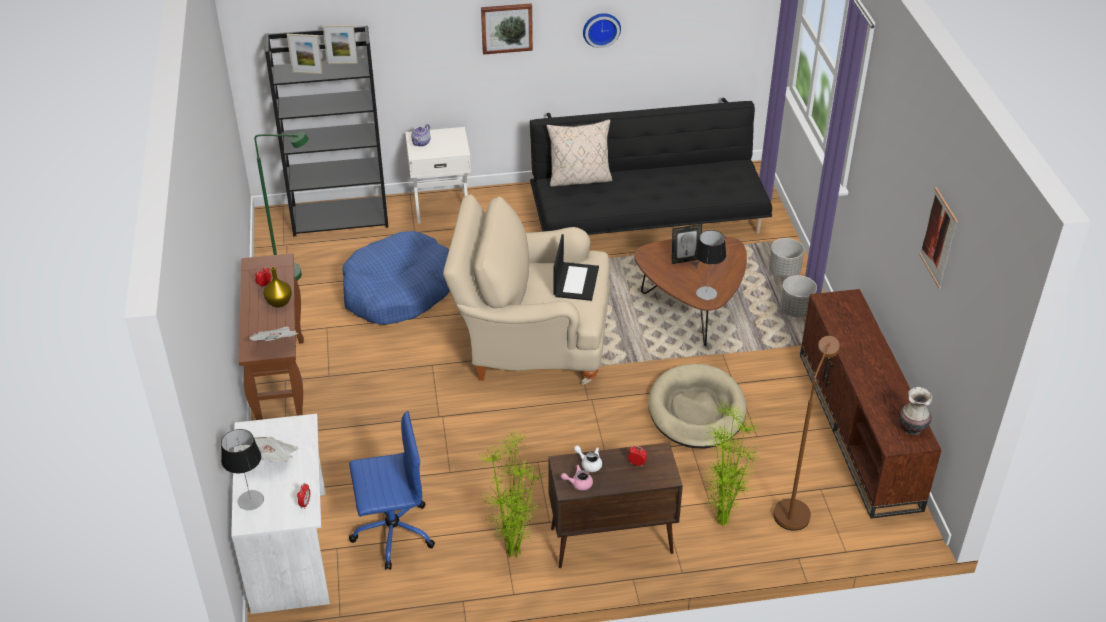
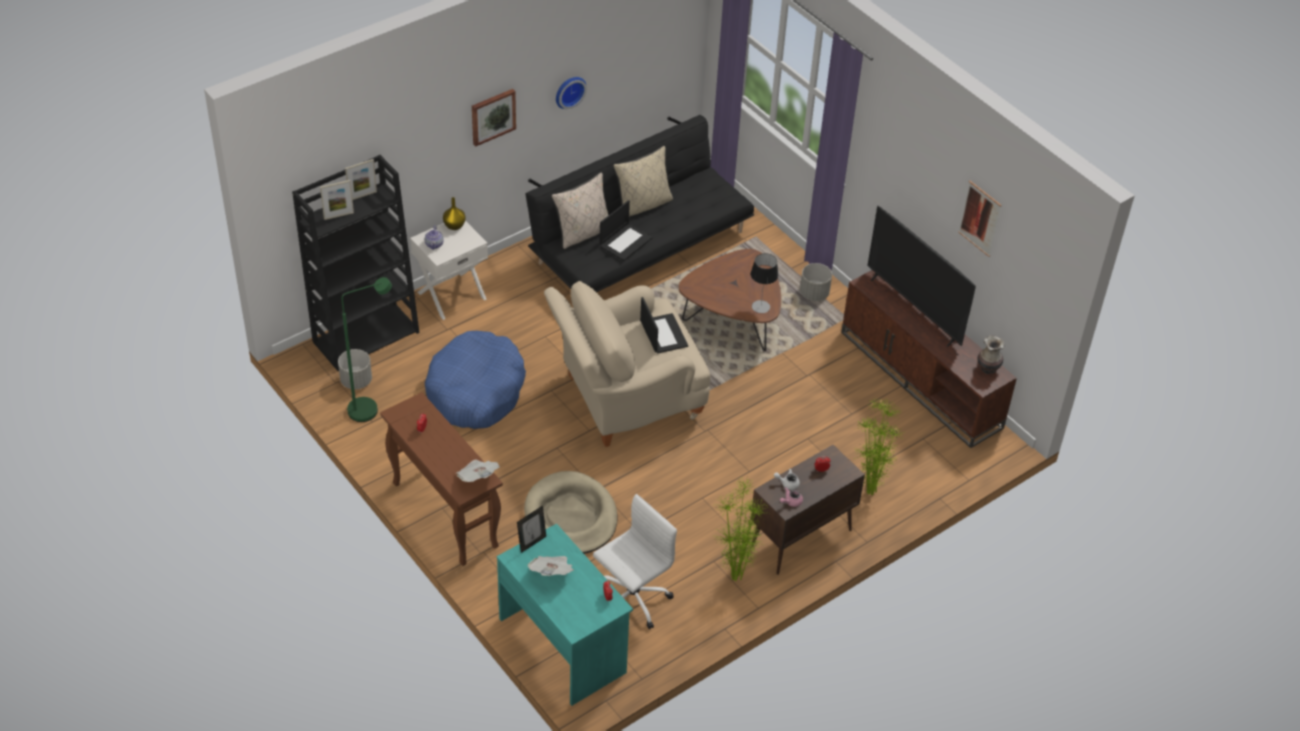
camera: 30 degrees left, 5 degrees up
(250, 500) = (563, 612): table lamp -> none
(279, 303) = (449, 441): yellow vase -> yellow vase (455, 226)
(291, 550) = (563, 644): white desk -> turquoise desk
(392, 532) = (631, 599): blue office chair -> white office chair
(614, 197) = (625, 241): none -> laptop
(656, 172) = (643, 205): none -> beige pillow
(685, 260) = (724, 282): picture frame -> picture frame (532, 543)
(696, 410) = (794, 409): beige dog bed -> beige dog bed (571, 517)
(784, 272) = (783, 262): grey planter -> grey planter (356, 381)
(794, 508) = (914, 461): brown floor lamp -> none
(864, 342) = (914, 309): none -> television

